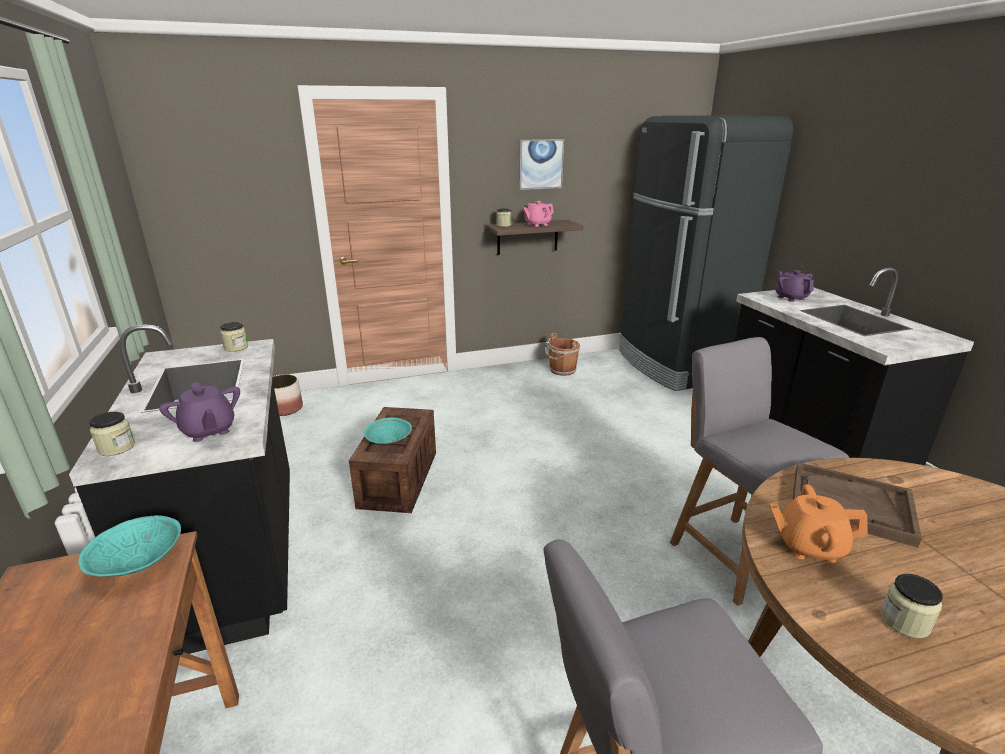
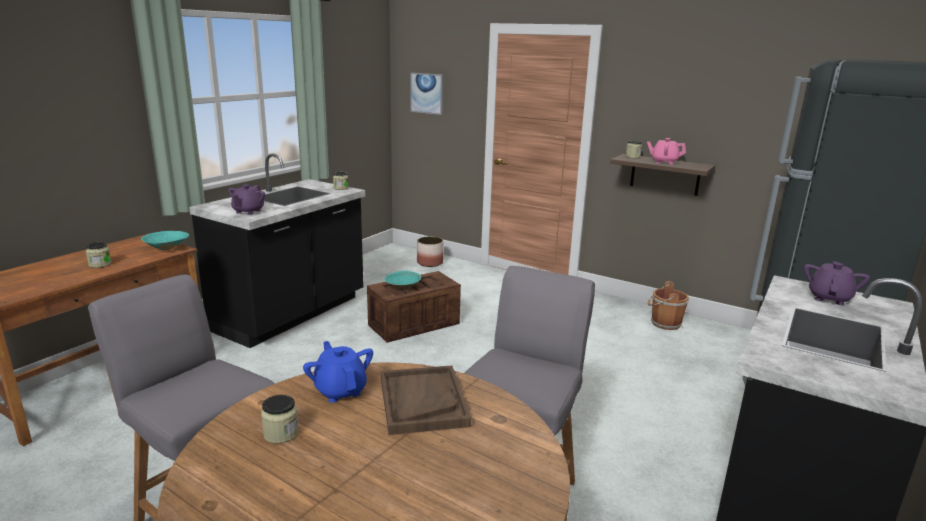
camera: 50 degrees right, 5 degrees down
(116, 448) = (216, 205): jar -> jar (100, 264)
(540, 164) = (688, 102): picture -> picture (427, 93)
(808, 546) = (340, 390): orange teapot -> blue teapot

